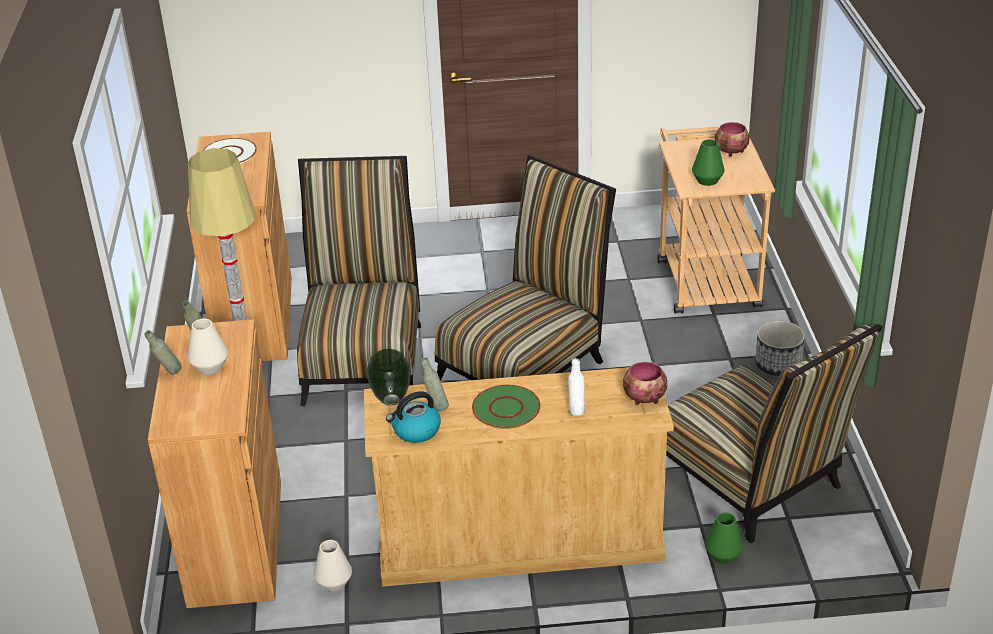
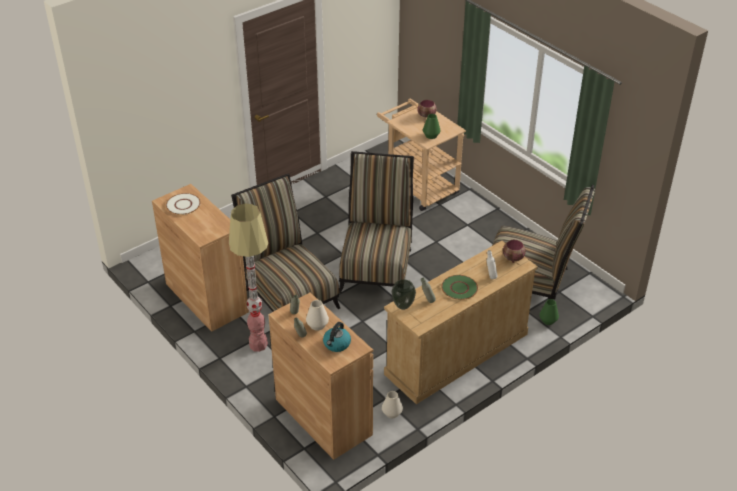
camera: 35 degrees left, 5 degrees up
(416, 431) = (431, 316): kettle -> kettle (337, 344)
(778, 364) = (491, 219): planter -> none

